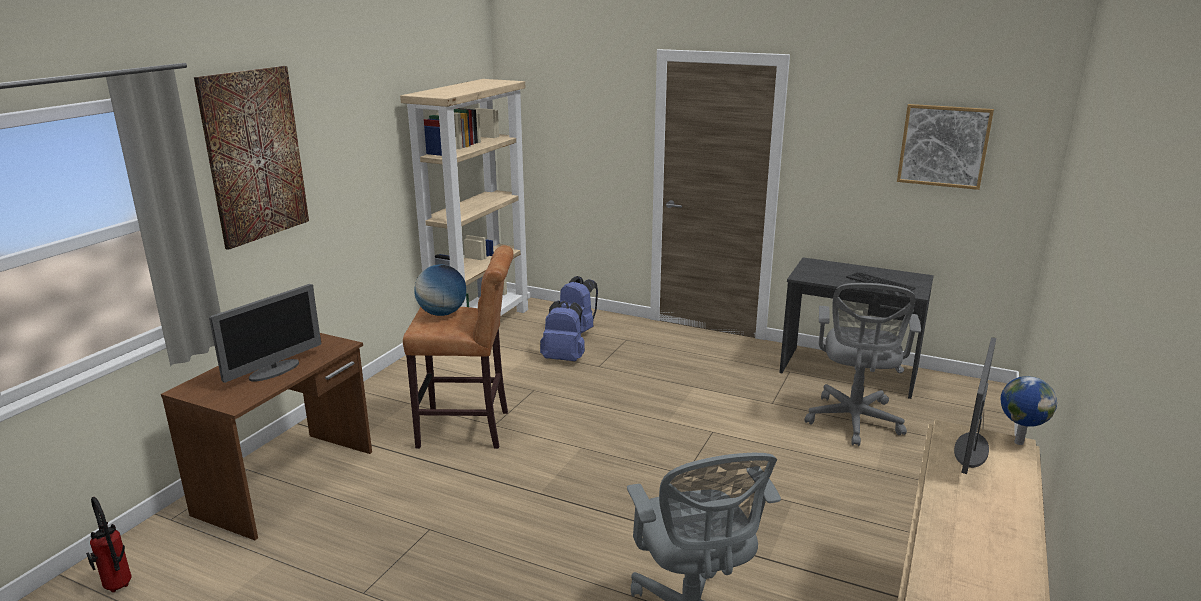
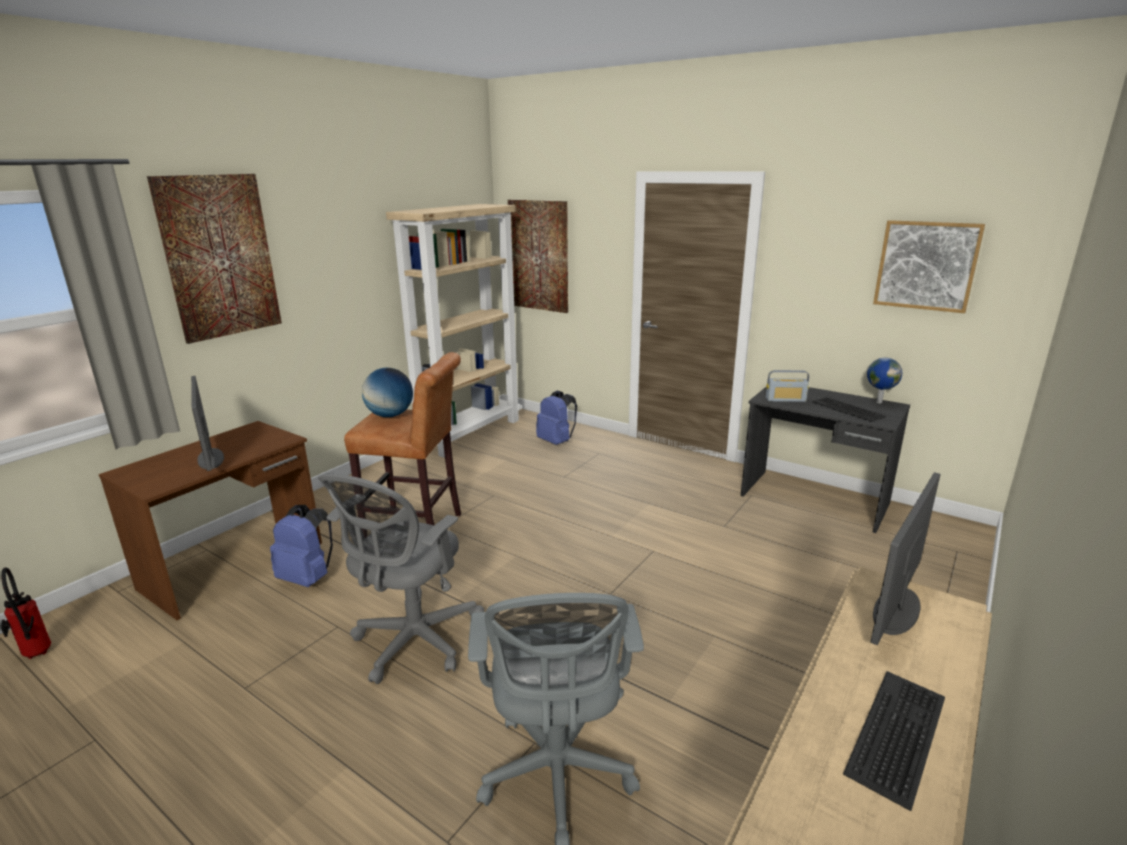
camera: 10 degrees right, 0 degrees up
(275, 370) = (211, 459): monitor -> monitor turned 105 degrees clockwise
(547, 133) = (539, 256): none -> picture
(564, 358) = (534, 467): blue backpack -> blue backpack (308, 578)
(821, 276) = (785, 399): none -> radio
(853, 422) = (806, 553): grey office chair -> grey office chair (413, 643)
(994, 533) = (898, 736): none -> keyboard
(1018, 442) = (961, 606): globe -> globe (878, 402)

